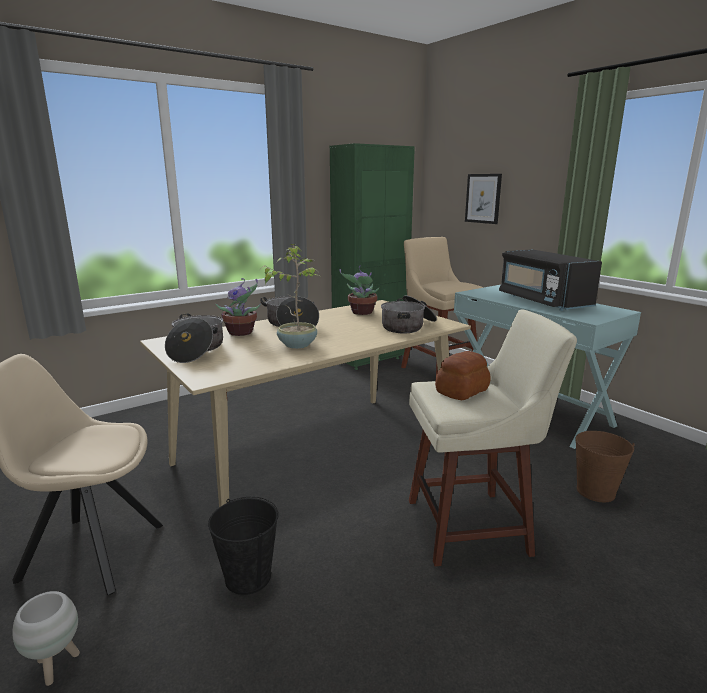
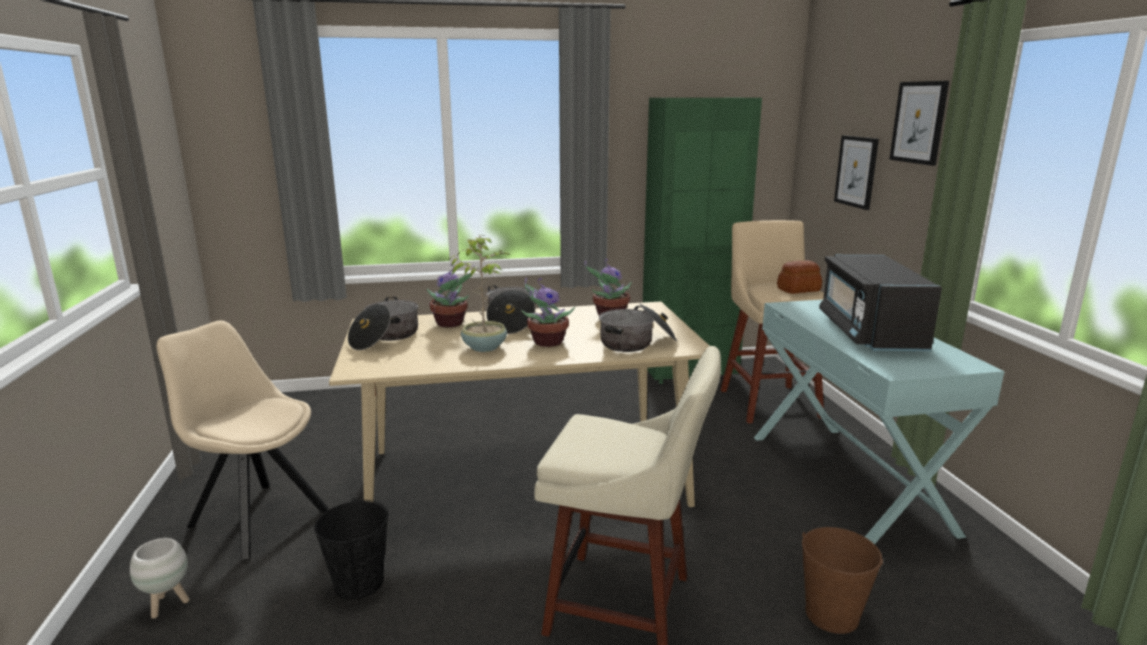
camera: 25 degrees right, 0 degrees up
(341, 335) = (546, 342): none -> potted plant
(463, 391) = (612, 436): bread -> bread (799, 290)
(537, 159) = (919, 122): none -> picture

